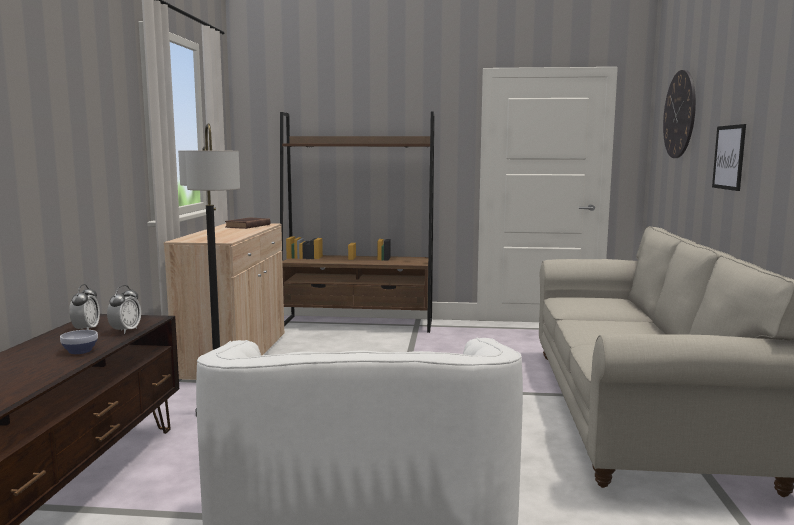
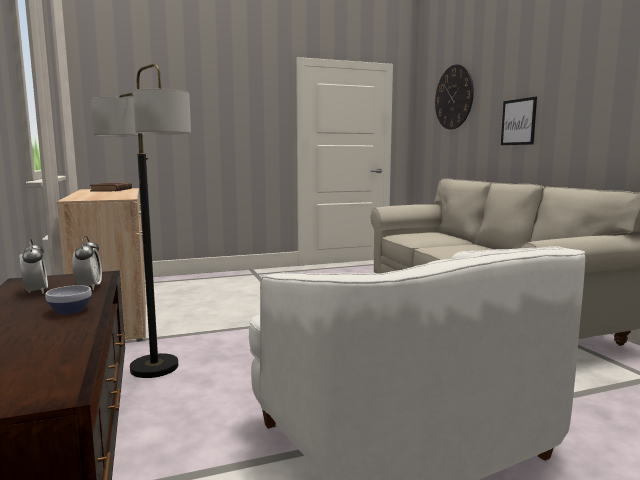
camera: 25 degrees left, 0 degrees up
(358, 324) = (204, 278): brown bookcase -> none

